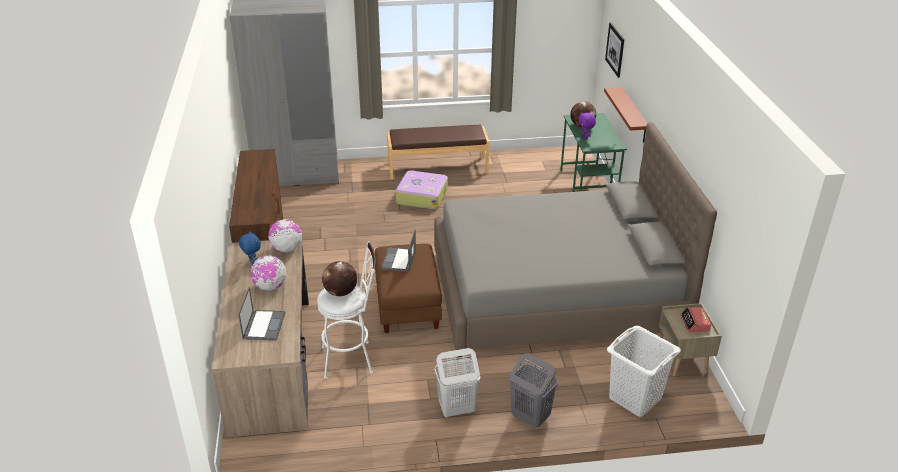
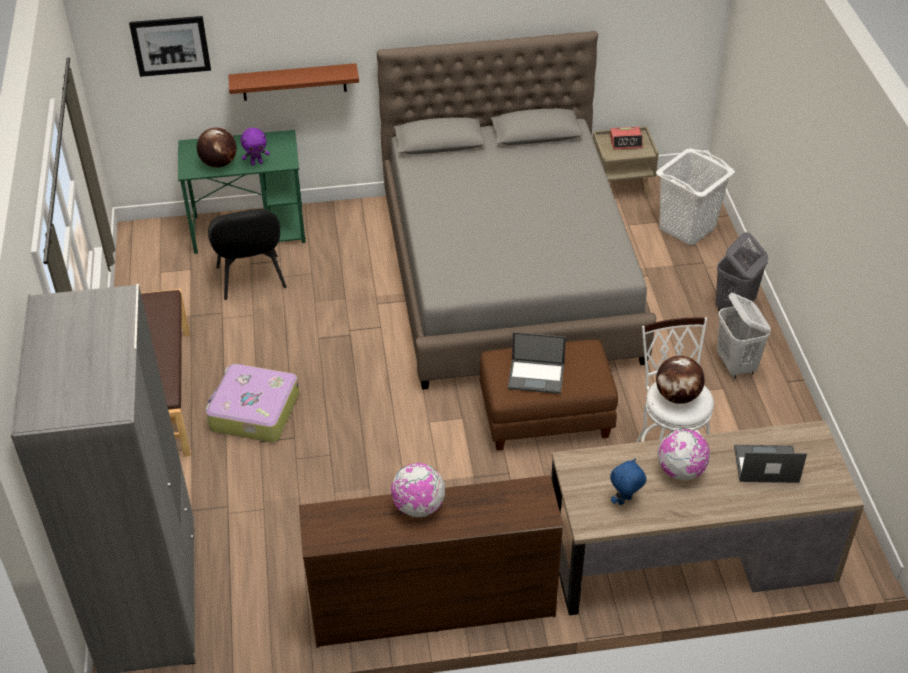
camera: 90 degrees left, 10 degrees up
(286, 249) = (584, 465): globe -> globe (418, 507)
(539, 190) = (251, 279): none -> black chair

